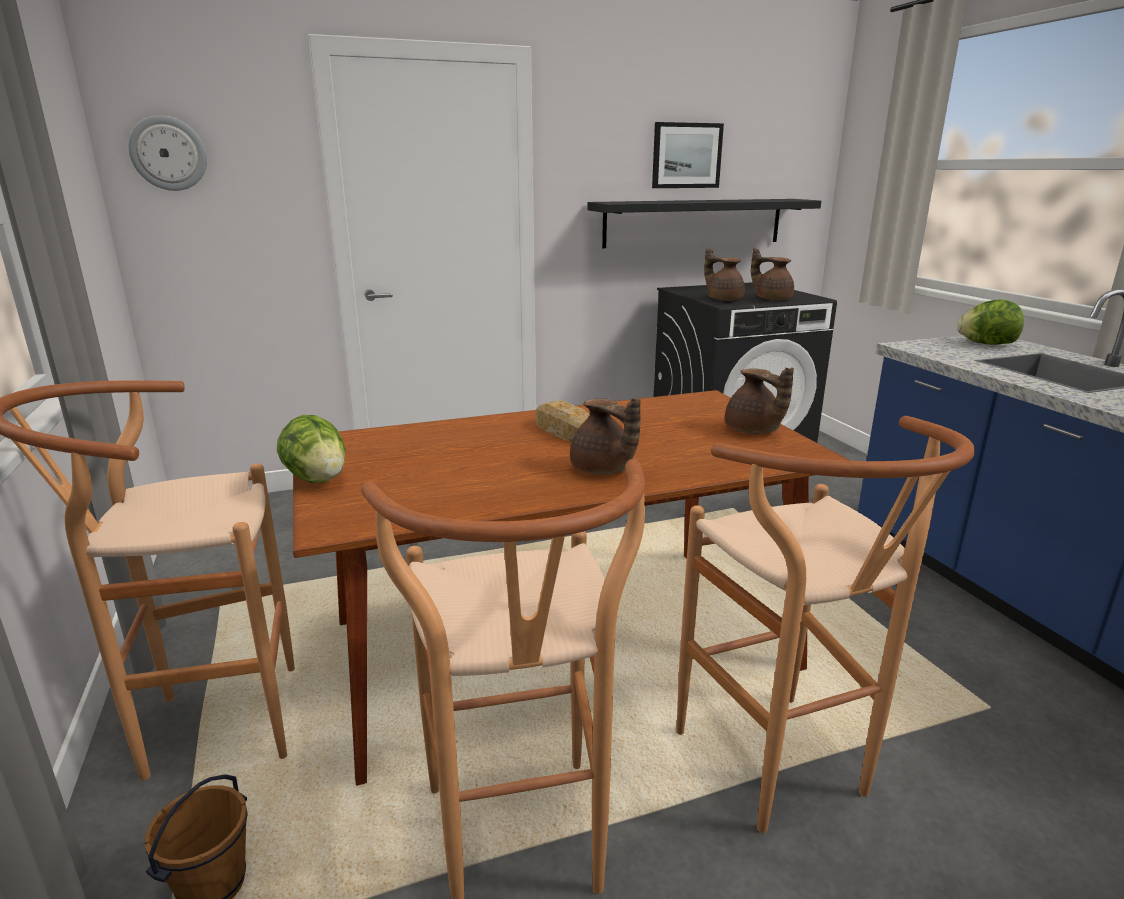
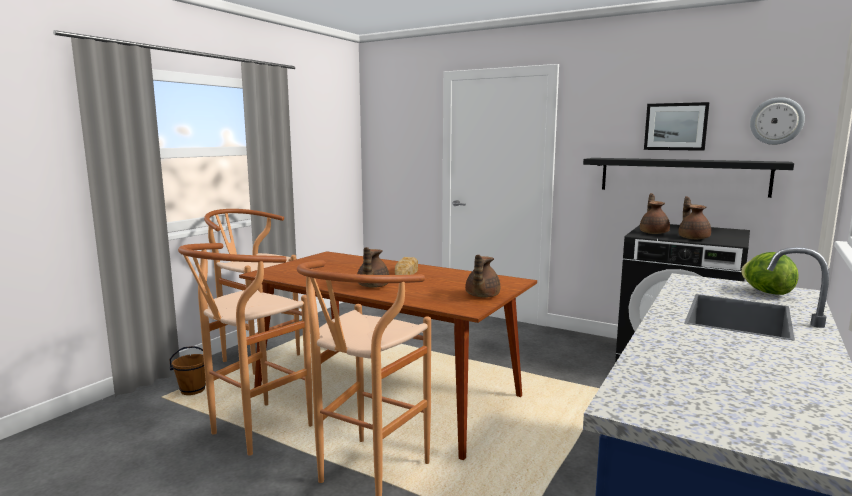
camera: 50 degrees right, 10 degrees down
(168, 153) = (384, 129): wall clock -> wall clock (776, 121)
(317, 479) = (294, 262): lettuce -> none

